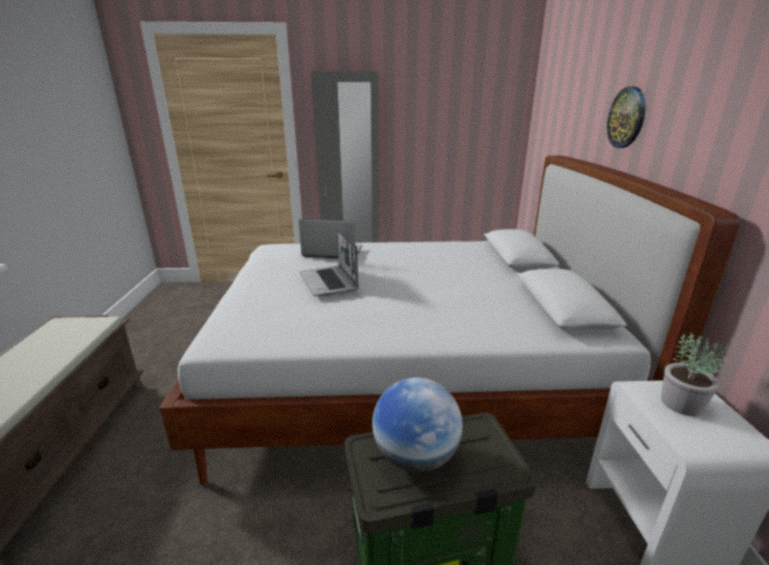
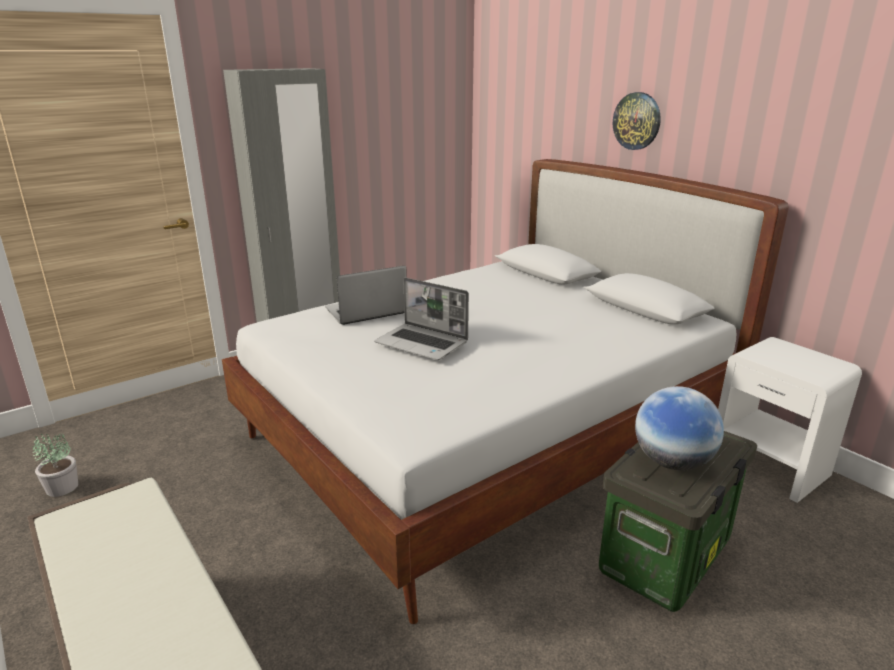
camera: 35 degrees left, 0 degrees up
(682, 404) = (784, 355): potted plant -> potted plant (62, 488)

